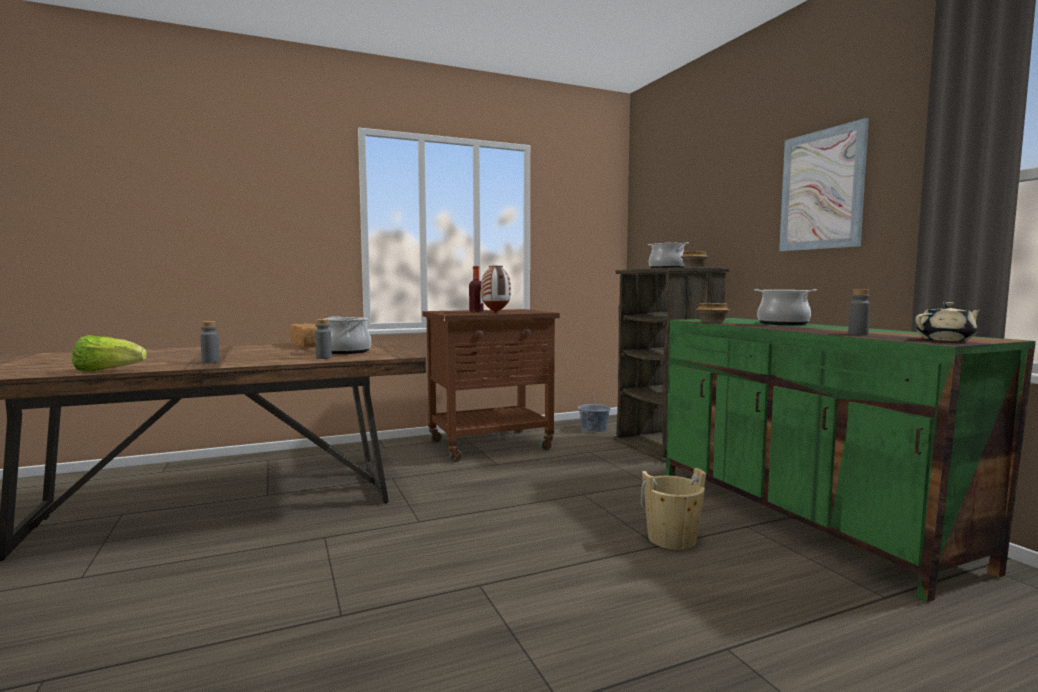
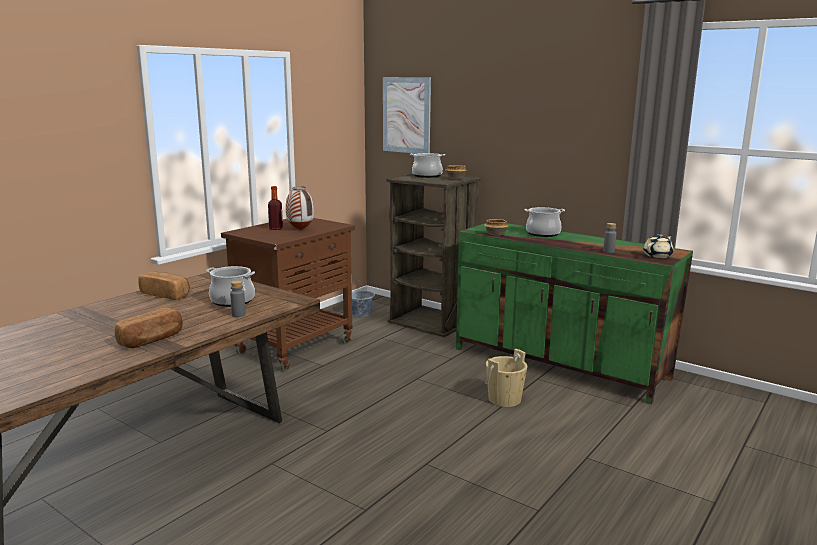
camera: 30 degrees left, 10 degrees up
(107, 371) = (94, 372): lettuce -> none
(210, 362) = (152, 339): grey bottle -> bread
(821, 190) = (556, 129): picture -> picture (406, 115)

